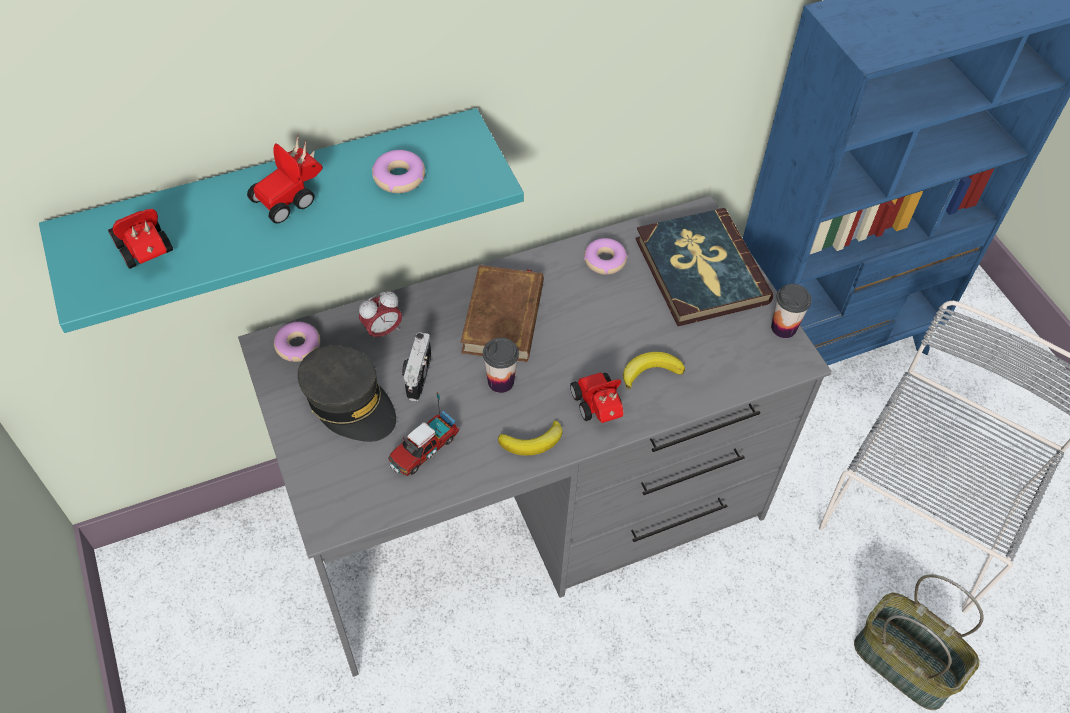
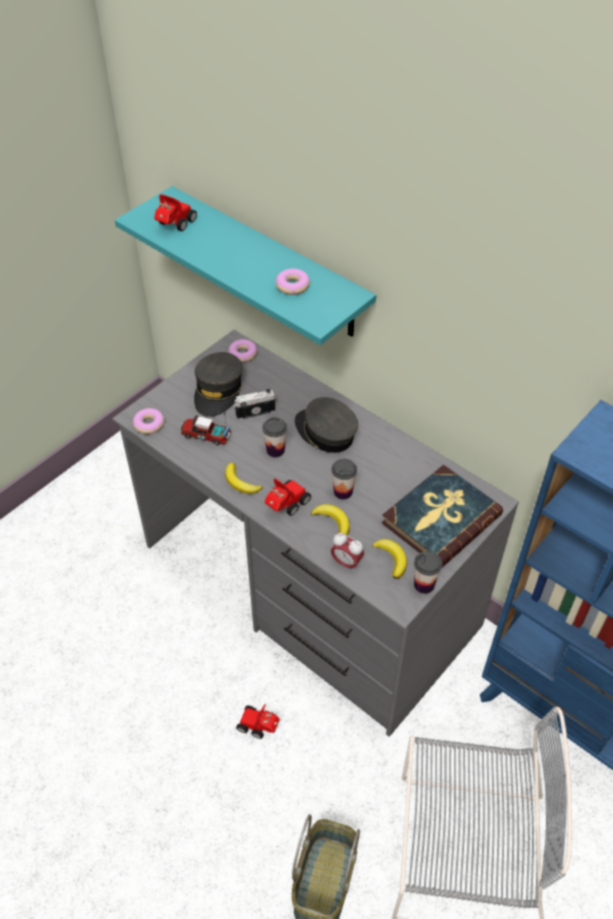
camera: 65 degrees right, 5 degrees down
(291, 197) = (247, 254): toy car -> toy car (259, 726)
(382, 331) = (277, 383): alarm clock -> alarm clock (346, 563)
(504, 317) = (325, 432): brown book -> grey cap
(604, 260) = (409, 464): donut -> donut (149, 424)
(610, 342) = (343, 492): none -> cup
(734, 340) = (391, 559): none -> banana

